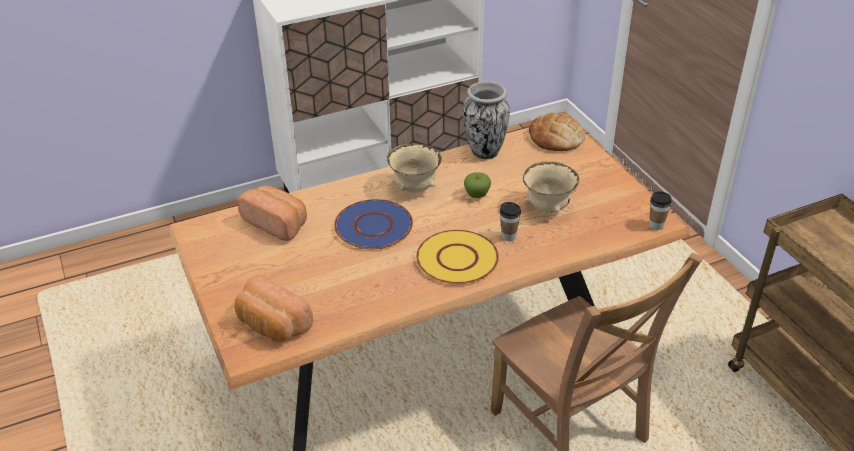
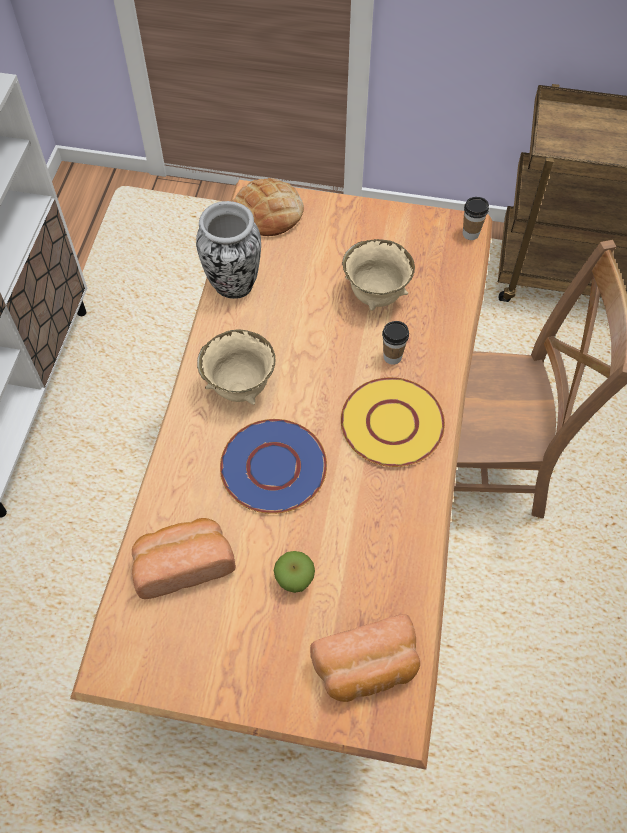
camera: 55 degrees left, 20 degrees up
(476, 195) = (303, 341): apple -> apple (294, 580)

